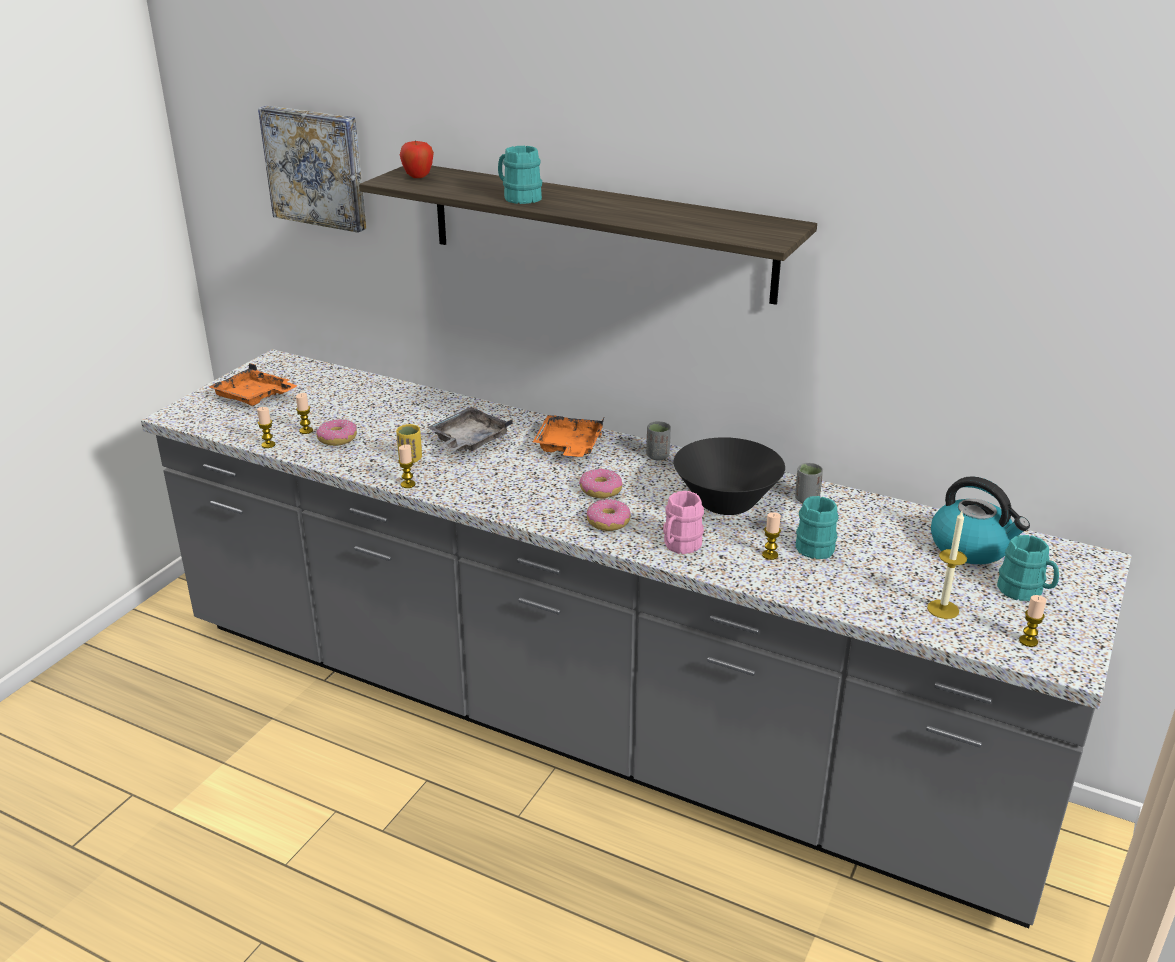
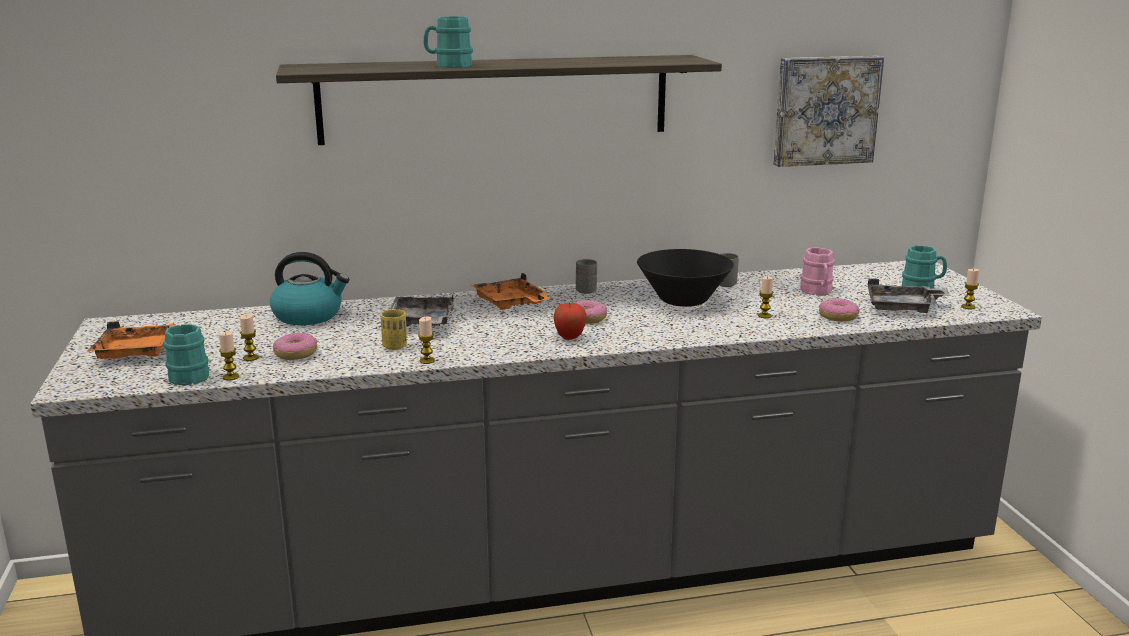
camera: 40 degrees left, 10 degrees down
(317, 167) = (149, 89): picture -> picture (825, 110)
(418, 177) = (321, 67): apple -> apple (569, 338)
(608, 522) = (630, 333): donut -> donut (838, 317)
(679, 546) = (702, 329): pink mug -> pink mug (817, 292)
(813, 545) = (777, 303): turquoise mug -> turquoise mug (186, 376)
(943, 609) = (903, 308): candle -> grey tray
(971, 547) = (857, 278): kettle -> kettle (309, 315)

